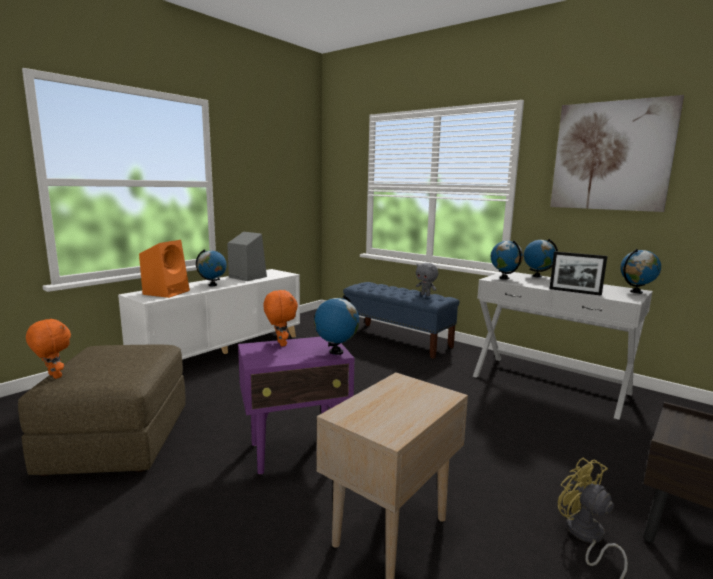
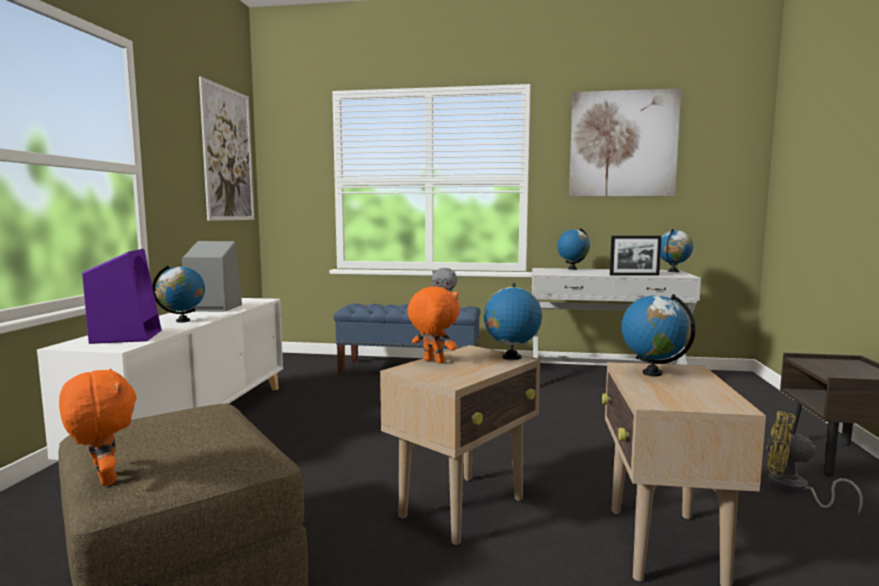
camera: 30 degrees left, 5 degrees down
(53, 376) = (103, 480): orange plush toy -> orange plush toy turned 45 degrees clockwise
(167, 292) = (127, 336): orange speaker -> purple speaker
(292, 167) = (228, 154): none -> picture
(296, 452) = (463, 507): purple side table -> beige side table
(504, 278) = (552, 272): globe -> globe (652, 373)

